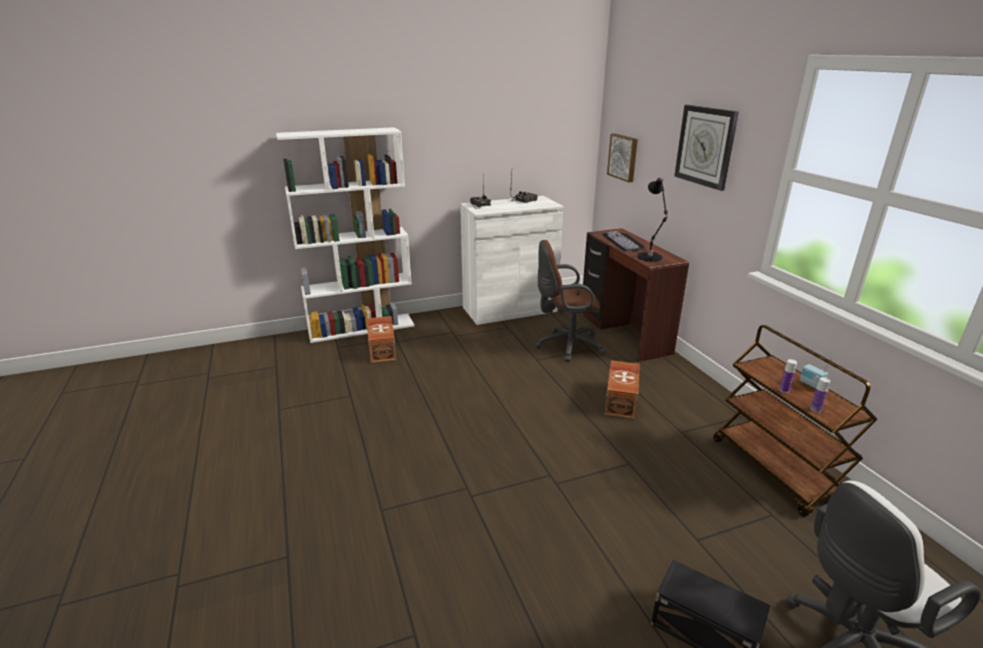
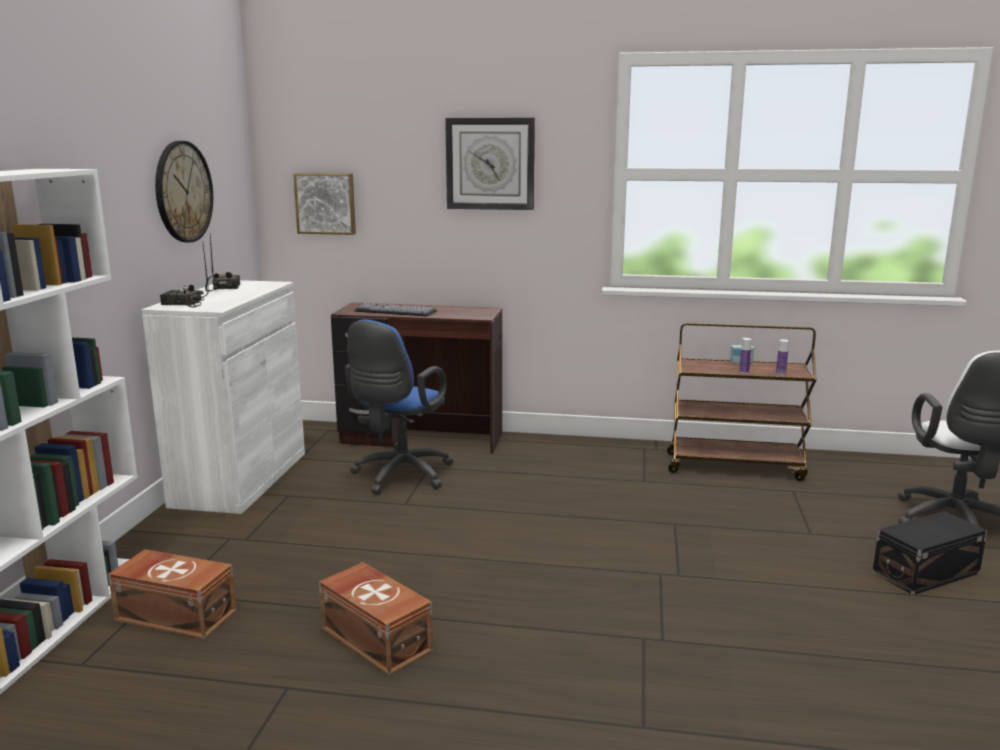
camera: 60 degrees left, 10 degrees down
(516, 140) = (183, 192): none -> wall clock
(566, 346) = (399, 476): brown office chair -> blue office chair
(622, 400) = (556, 487): brown storage box -> brown storage box (376, 638)
(650, 258) = (466, 314): black table lamp -> none

